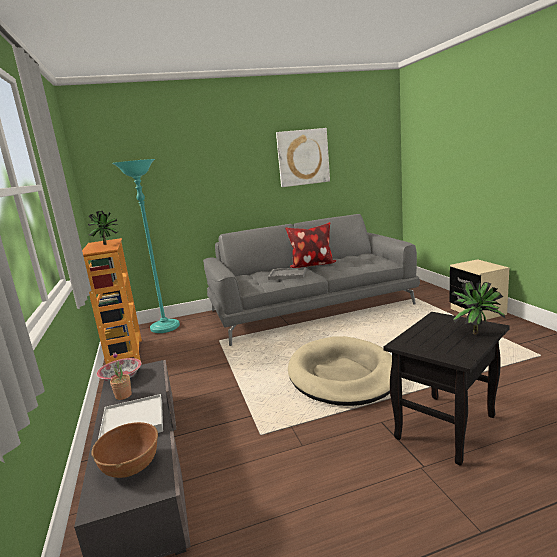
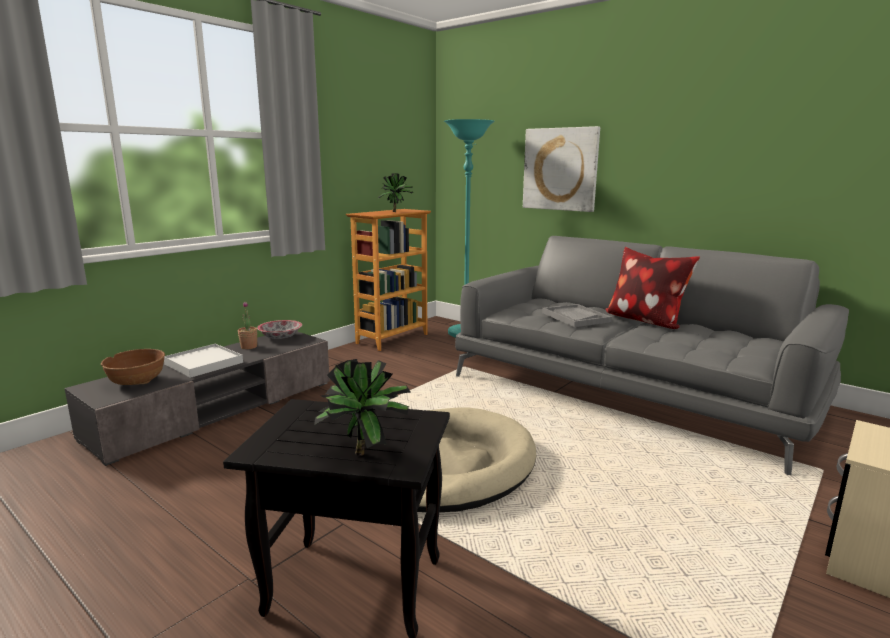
camera: 55 degrees right, 0 degrees up
(303, 157) = (732, 134): picture -> picture (560, 169)

